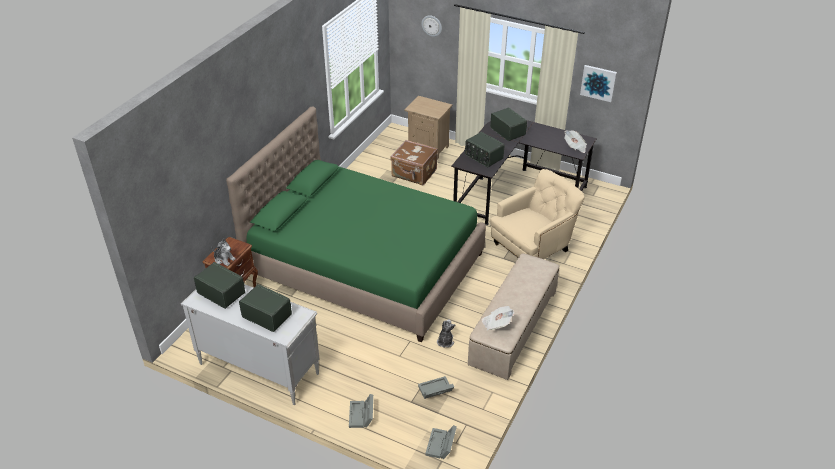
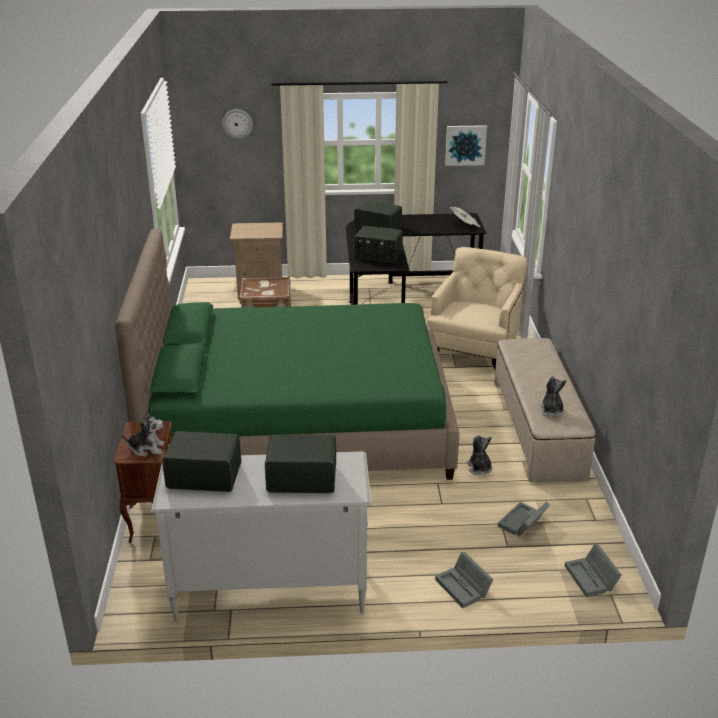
camera: 30 degrees left, 10 degrees down
(496, 324) = (551, 411): newspaper -> plush toy

